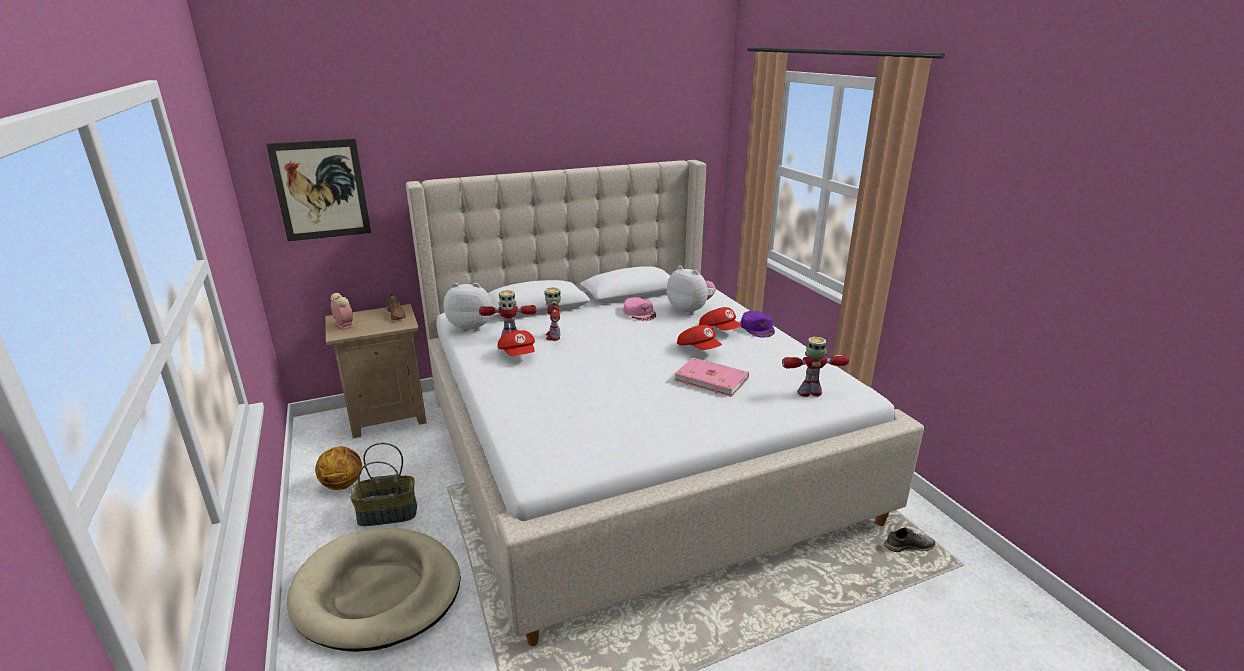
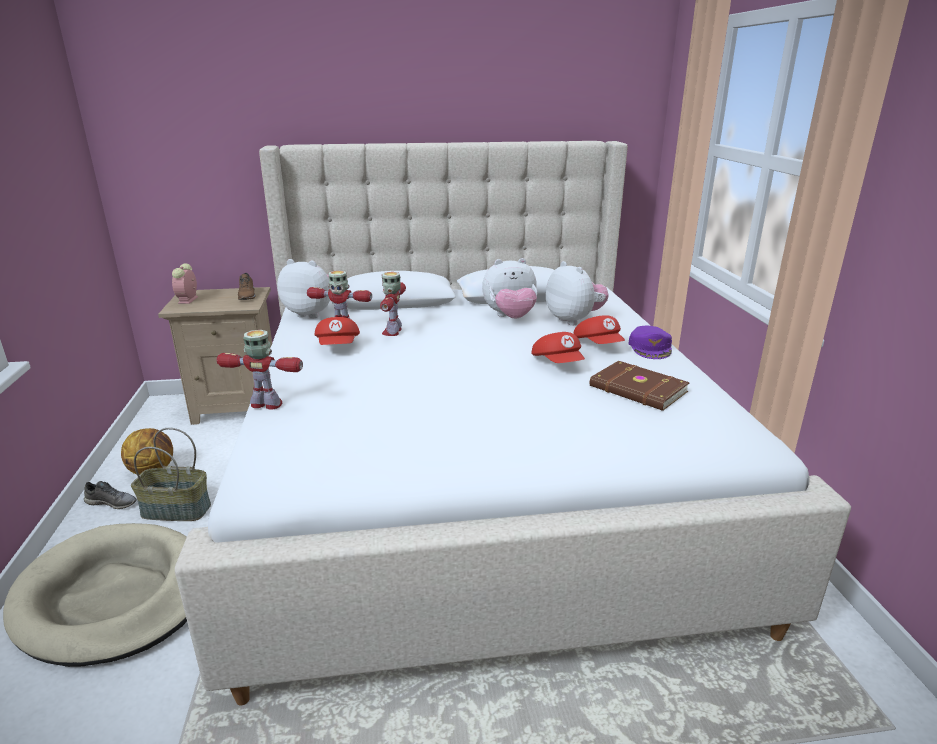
camera: 15 degrees right, 0 degrees up
(321, 190) = (176, 150): picture -> none
(343, 325) = (188, 300): alarm clock -> alarm clock turned 150 degrees counterclockwise
(639, 313) = (510, 317): pink cap -> plush toy
(711, 379) = (553, 400): pink book -> none
(765, 363) = (637, 390): none -> brown book
(810, 393) = (681, 434): toy robot -> toy robot (267, 404)
(908, 546) = (811, 679): grey shoe -> grey shoe (112, 502)

